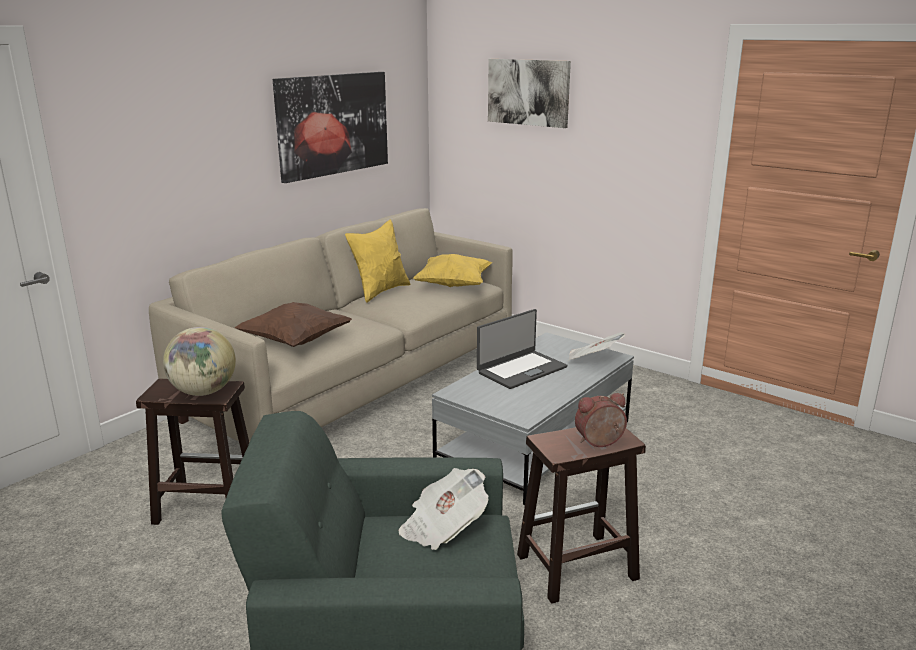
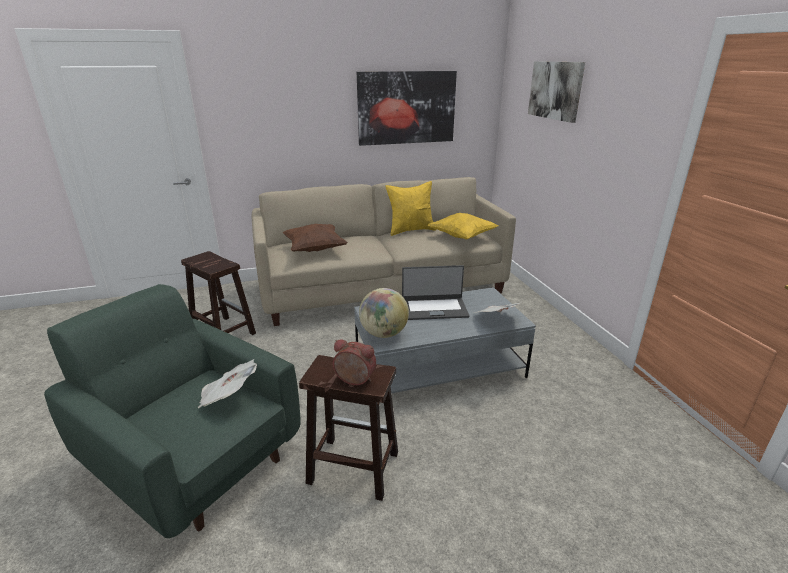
camera: 35 degrees right, 5 degrees up
(203, 392) = (212, 264): globe -> globe (383, 334)

